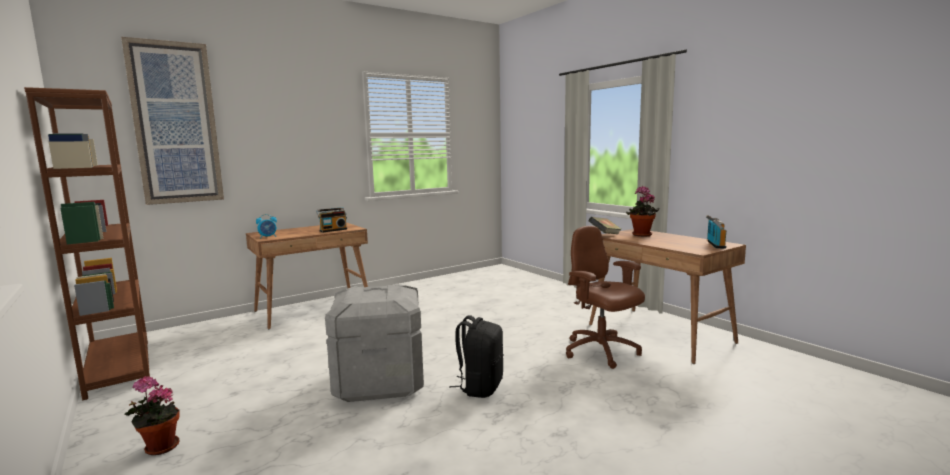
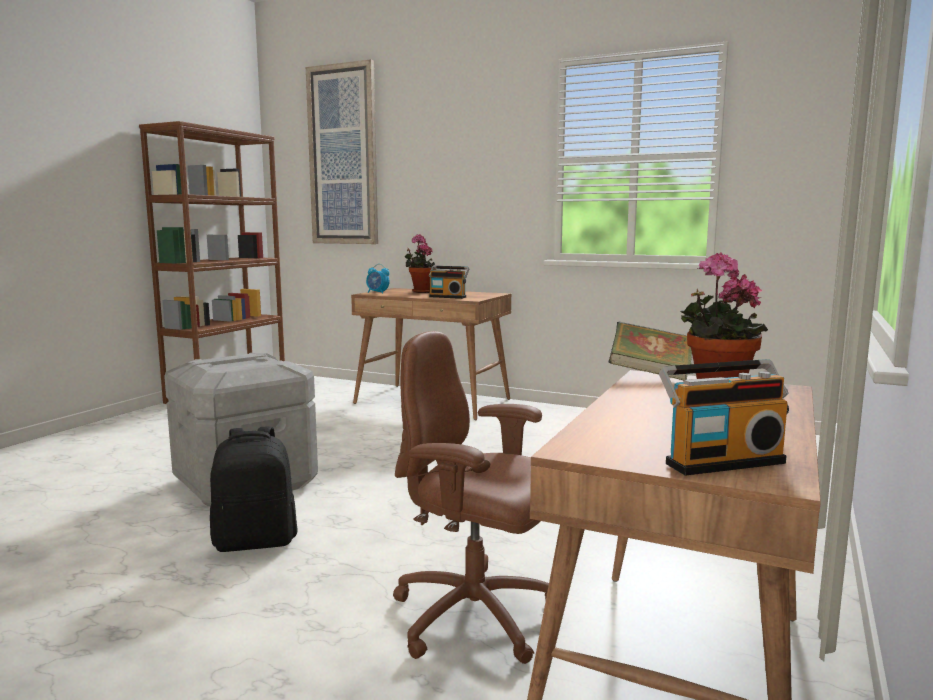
camera: 60 degrees right, 0 degrees up
(159, 448) = (81, 447): potted plant -> potted plant (421, 292)
(601, 352) = (476, 618): brown office chair -> brown office chair turned 90 degrees counterclockwise

